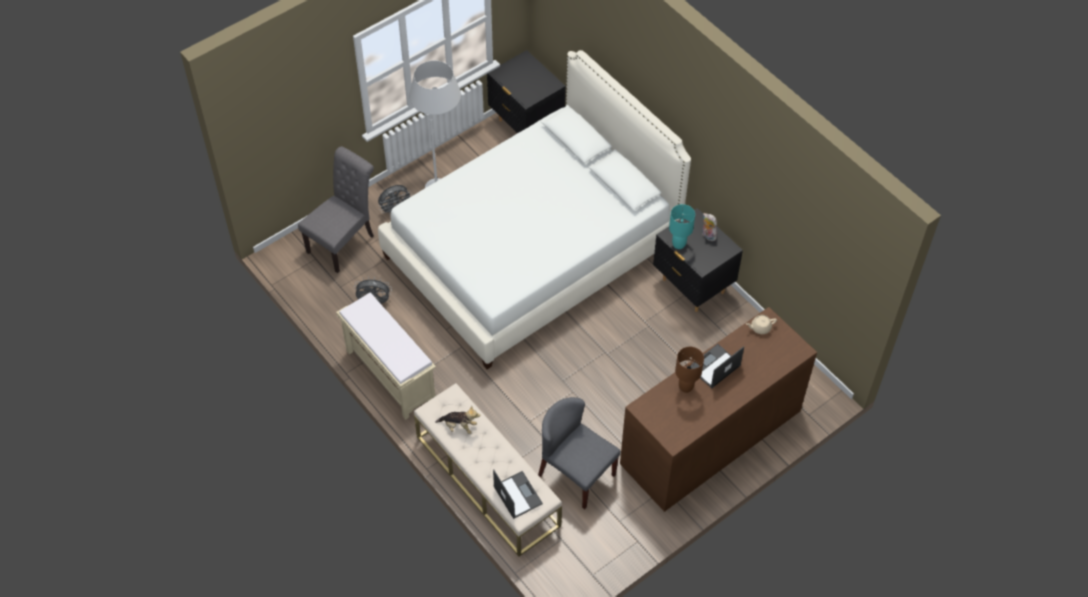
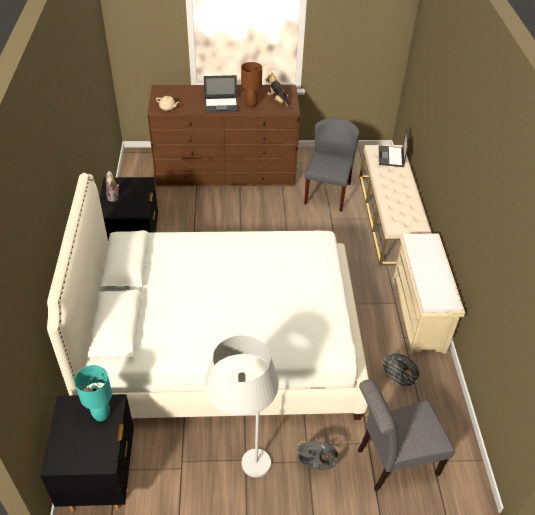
camera: 145 degrees left, 10 degrees down
(459, 426) = (404, 205): plush toy -> plush toy (278, 101)
(576, 475) = (327, 193): grey chair -> grey chair turned 150 degrees counterclockwise
(678, 244) = (141, 203): turquoise table lamp -> turquoise table lamp (101, 415)

